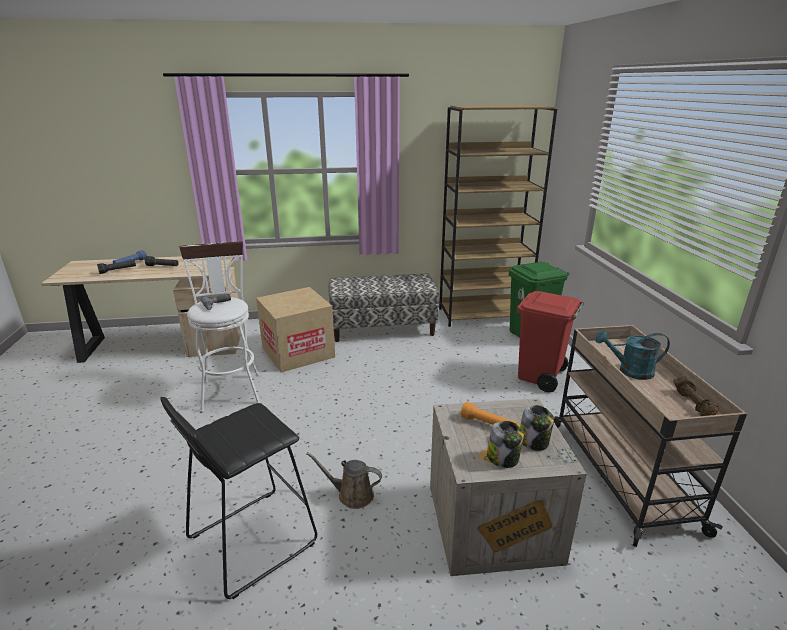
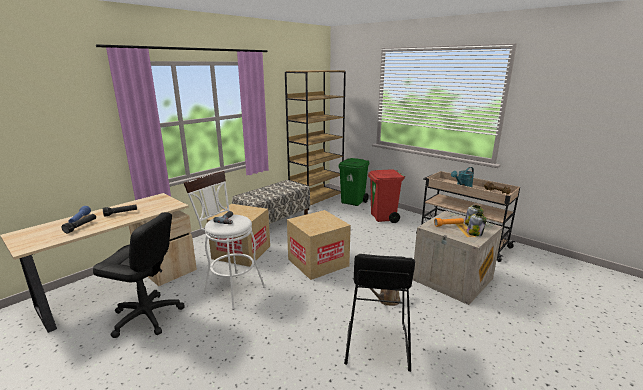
camera: 40 degrees left, 5 degrees down
(139, 382) = (147, 316): none -> black office chair
(353, 401) = (318, 262): none -> cardboard box

